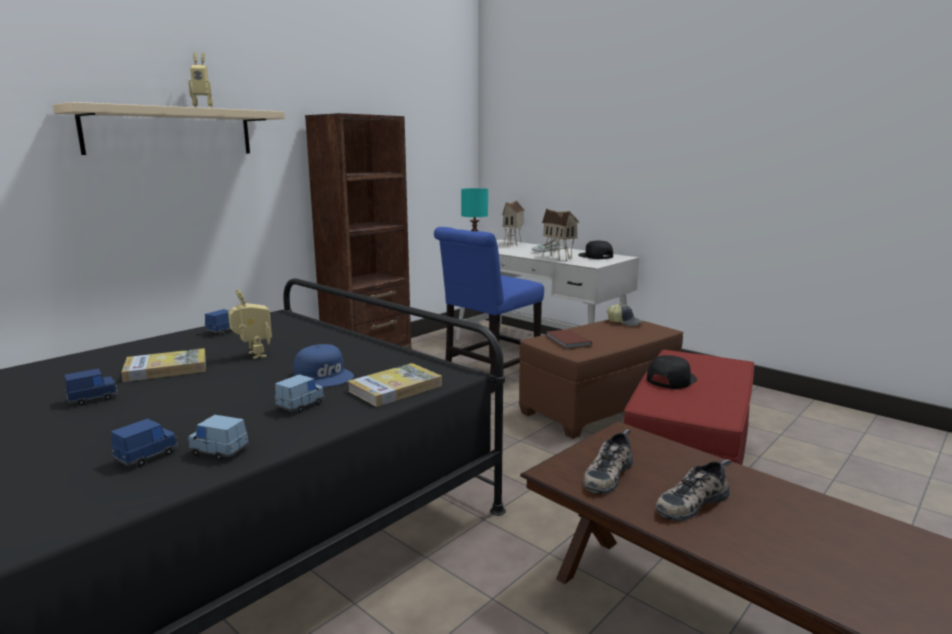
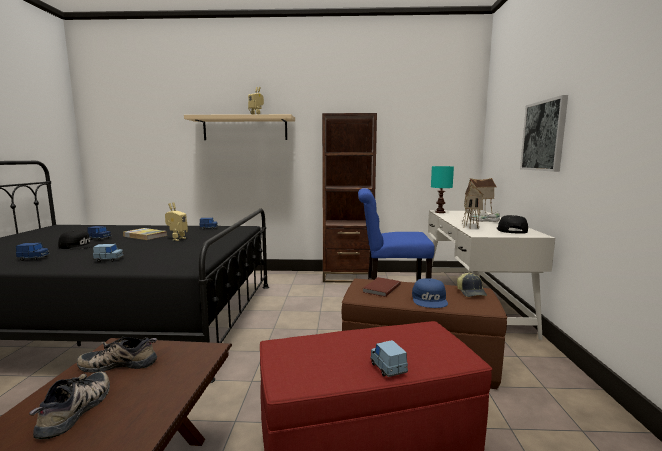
camera: 50 degrees right, 5 degrees down
(219, 451) = (41, 264): blue toy car -> blue toy car (388, 368)
(324, 375) = (158, 253): blue cap -> blue cap (430, 299)
(395, 388) = (149, 266): book -> none
(604, 156) = (544, 136): none -> picture
(670, 379) = (359, 340): black cap -> black cap (79, 245)
(691, 502) = (77, 409): shoe -> shoe turned 75 degrees clockwise

